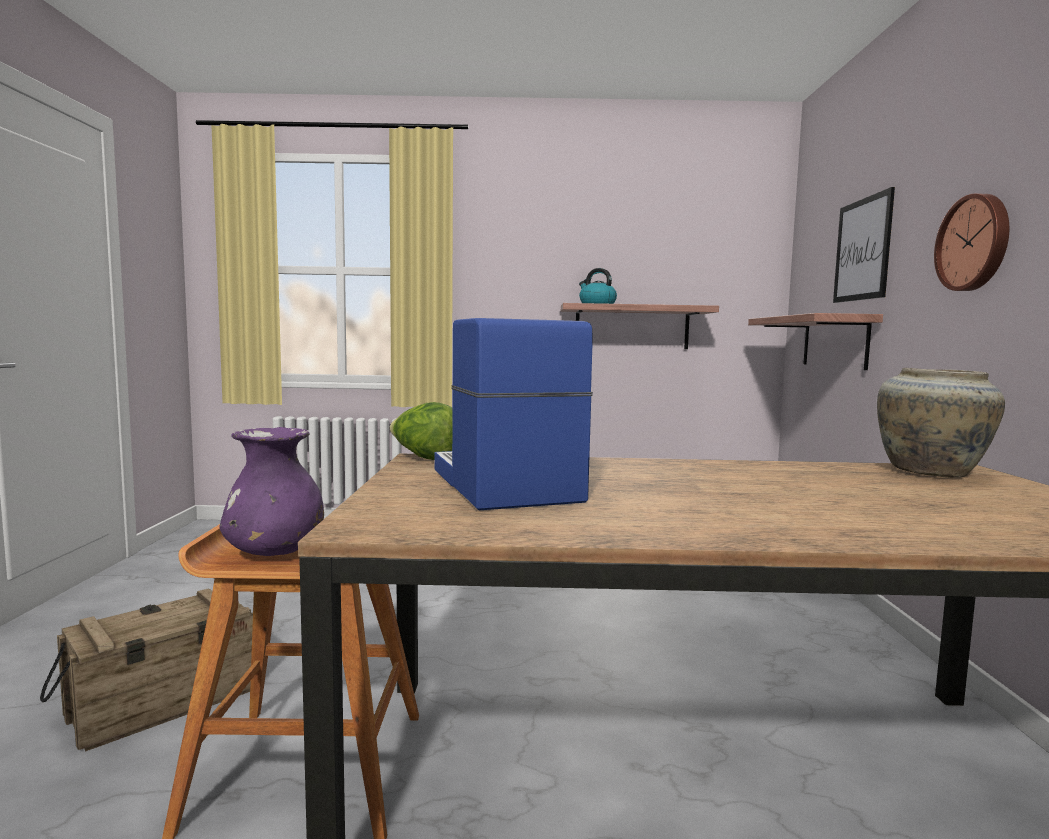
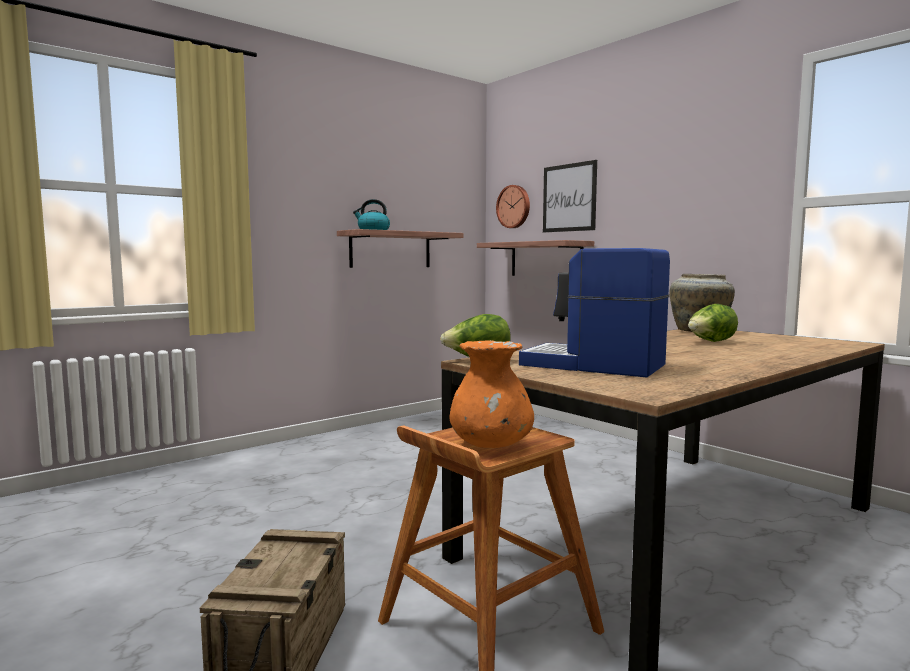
camera: 40 degrees left, 0 degrees up
(275, 553) = (492, 446): purple vase -> orange vase
(859, 488) = (710, 342): none -> lettuce
(975, 243) = (670, 201): wall clock -> wall clock (514, 206)

